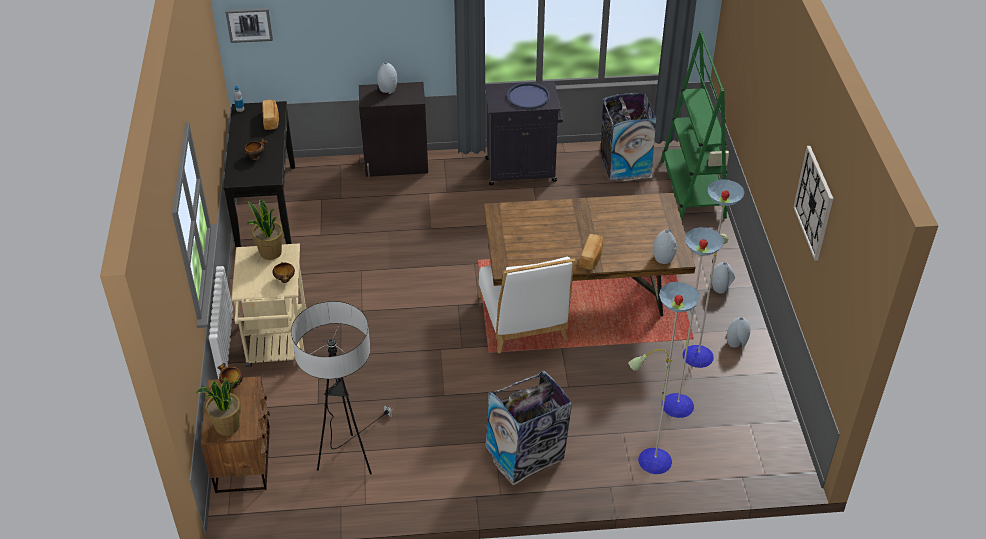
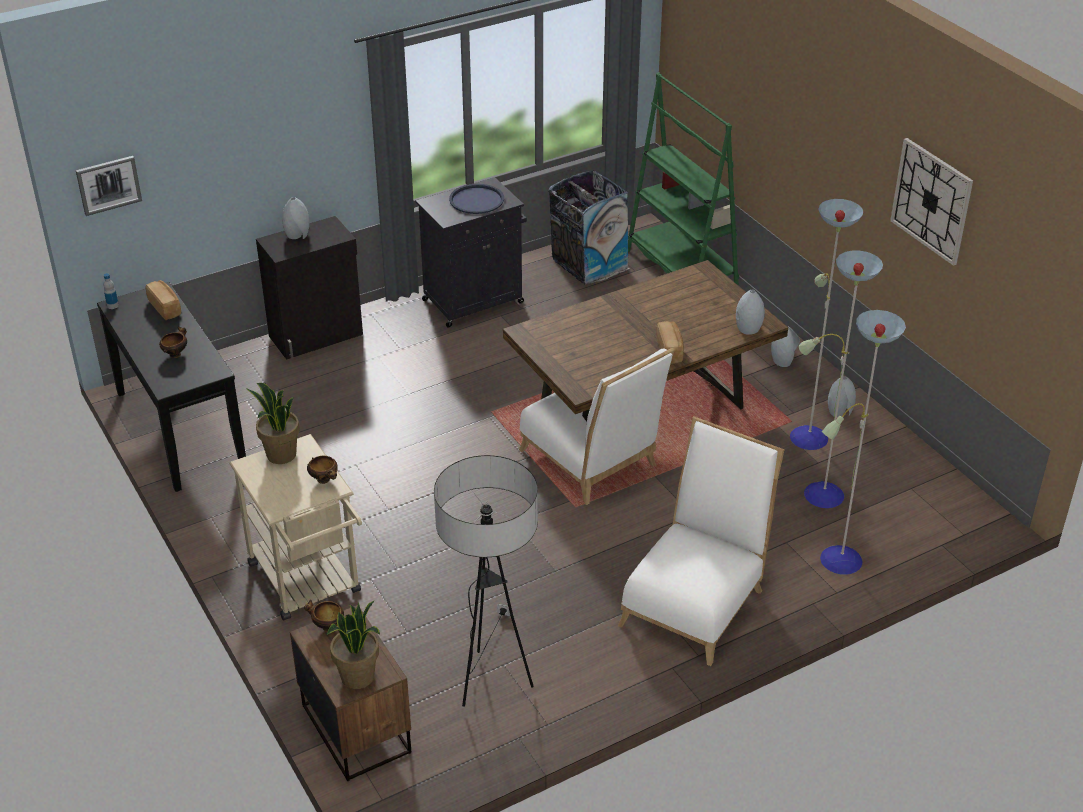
camera: 25 degrees left, 5 degrees down
(526, 453) = (696, 601): trash can -> white chair

